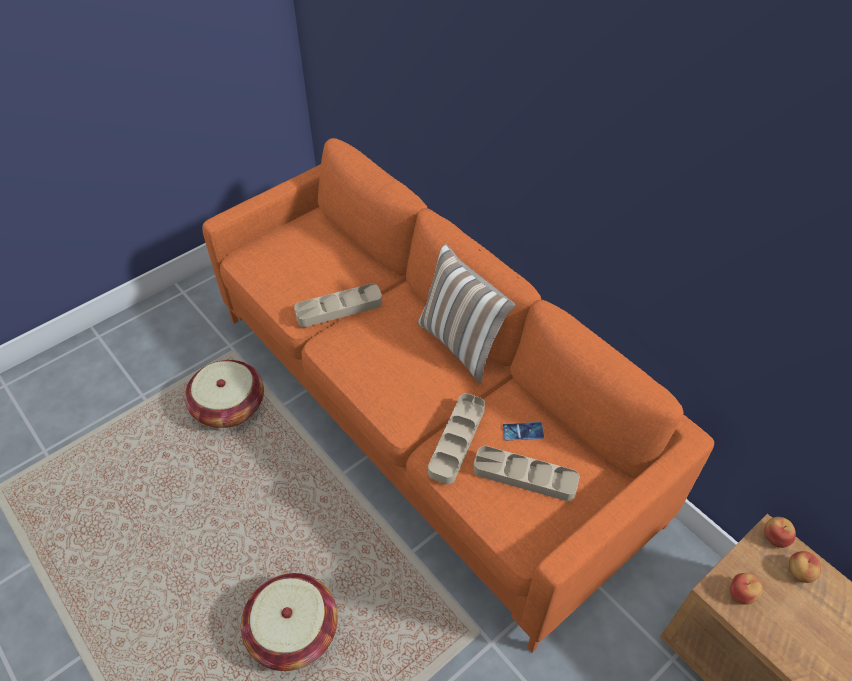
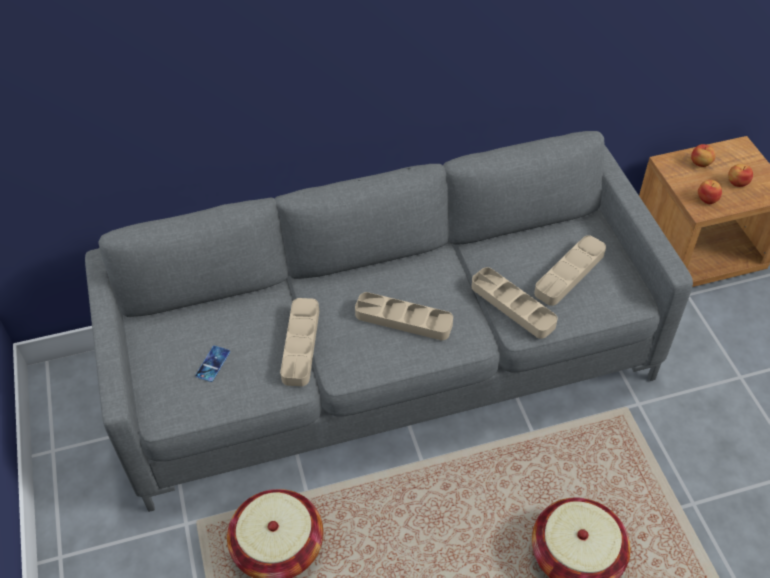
camera: 65 degrees left, 0 degrees up
(396, 364) = (403, 320): none -> beige tray
(426, 413) = (386, 366): orange sofa -> grey sofa
(461, 343) = (404, 264): pillow -> none
(523, 431) = (524, 258): phone -> phone (213, 364)
(775, 537) = (670, 161): apple -> apple (737, 182)

